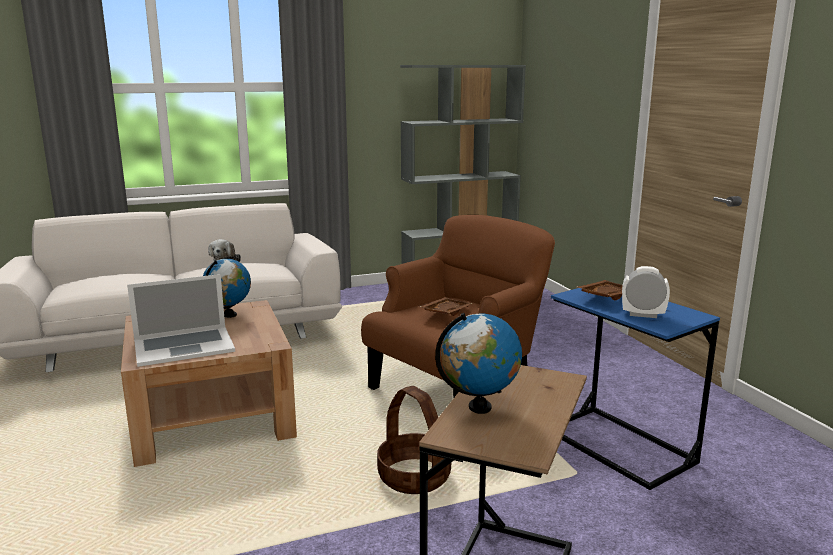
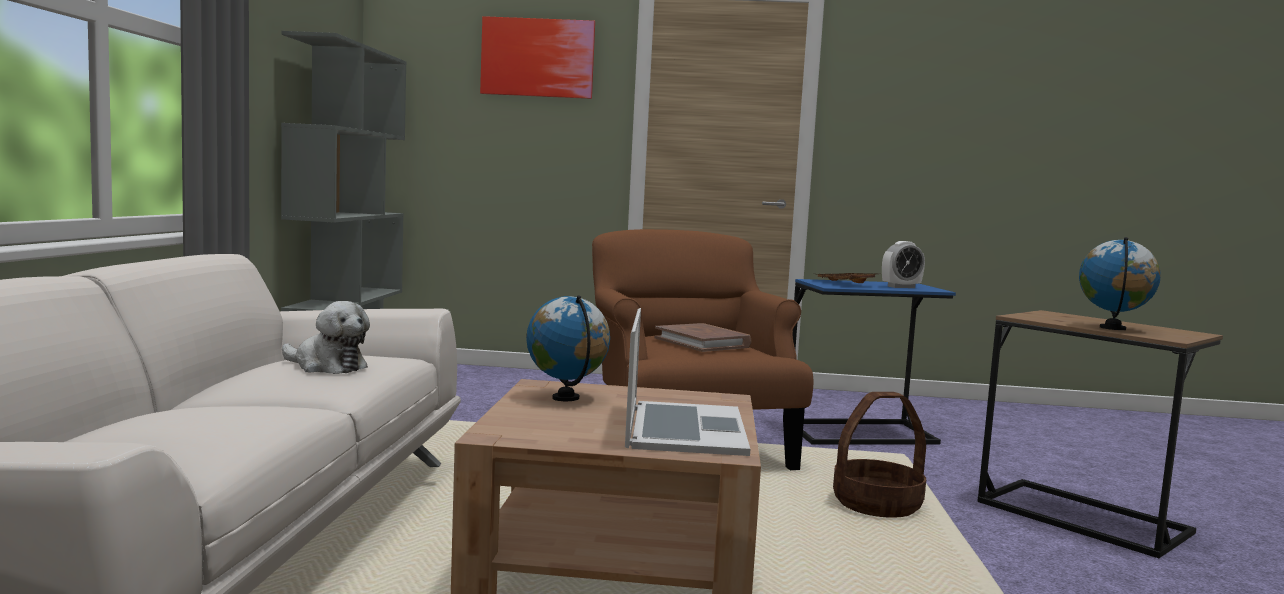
camera: 65 degrees left, 10 degrees down
(445, 312) = (702, 342): brown tray -> brown book
(592, 55) = (537, 58): none -> picture
(643, 314) = (901, 287): alarm clock -> alarm clock turned 150 degrees counterclockwise

